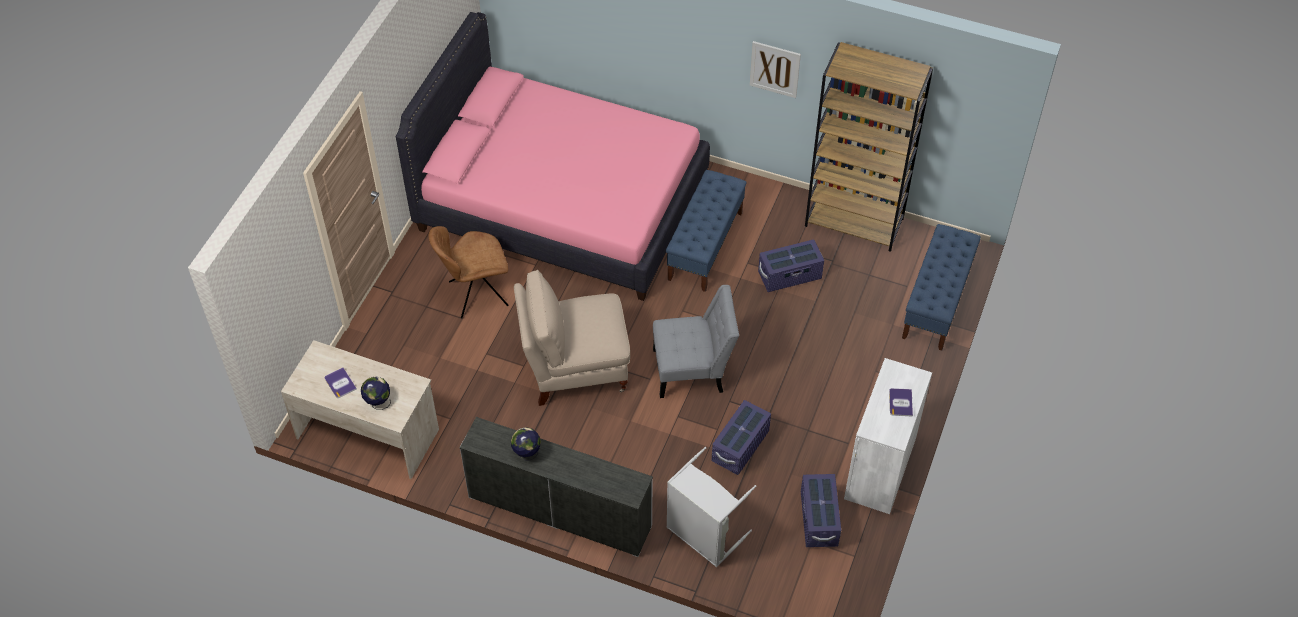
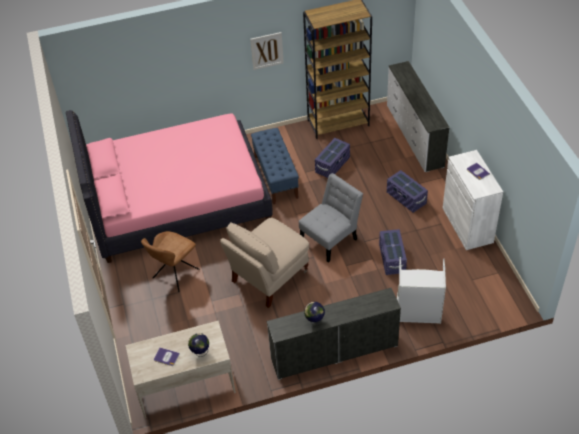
camera: 35 degrees left, 5 degrees down
(818, 519) = (464, 267): purple storage box -> purple storage box (406, 198)
(936, 302) = (414, 135): blue bench -> white dresser

